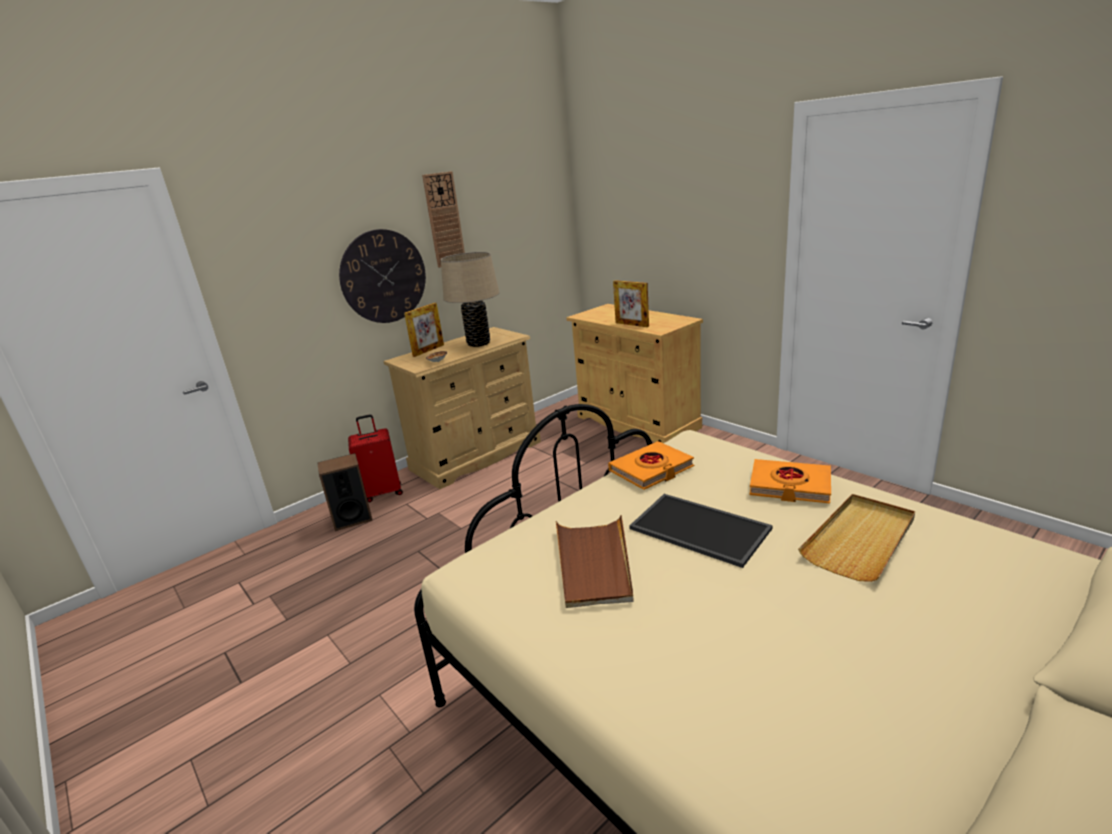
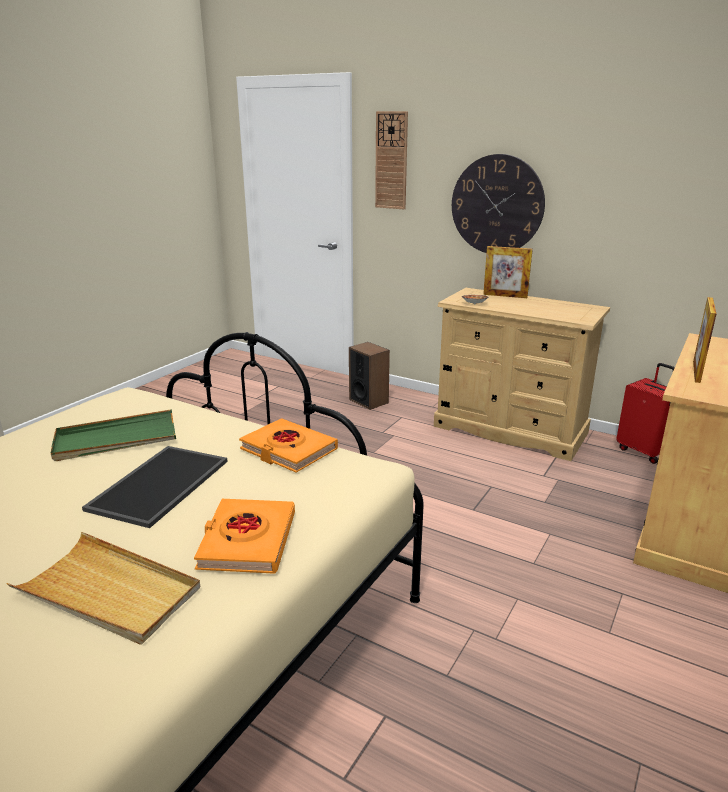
camera: 70 degrees right, 0 degrees up
(382, 493) = (413, 402): red suitcase -> red suitcase (643, 452)
(444, 220) = (589, 159): wall clock -> wall clock (391, 161)
(478, 343) = (542, 309): beige table lamp -> none
(594, 564) = (116, 440): brown tray -> green tray

